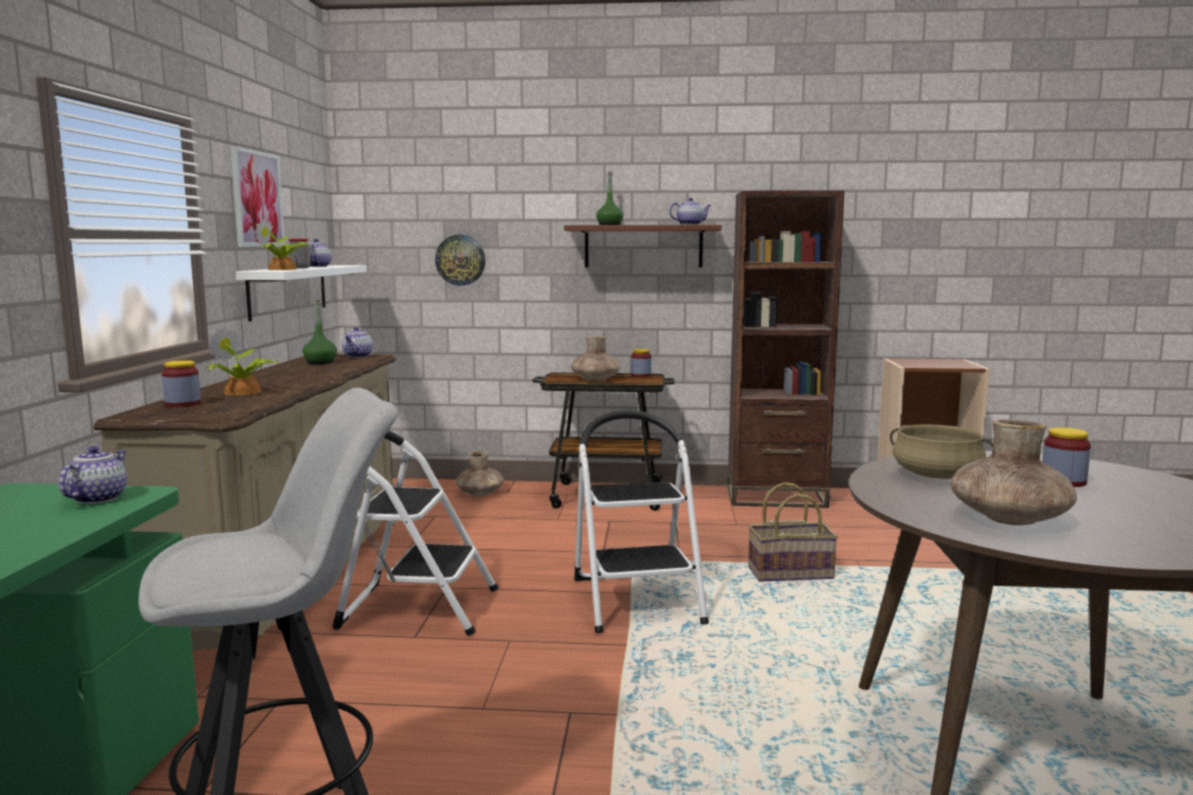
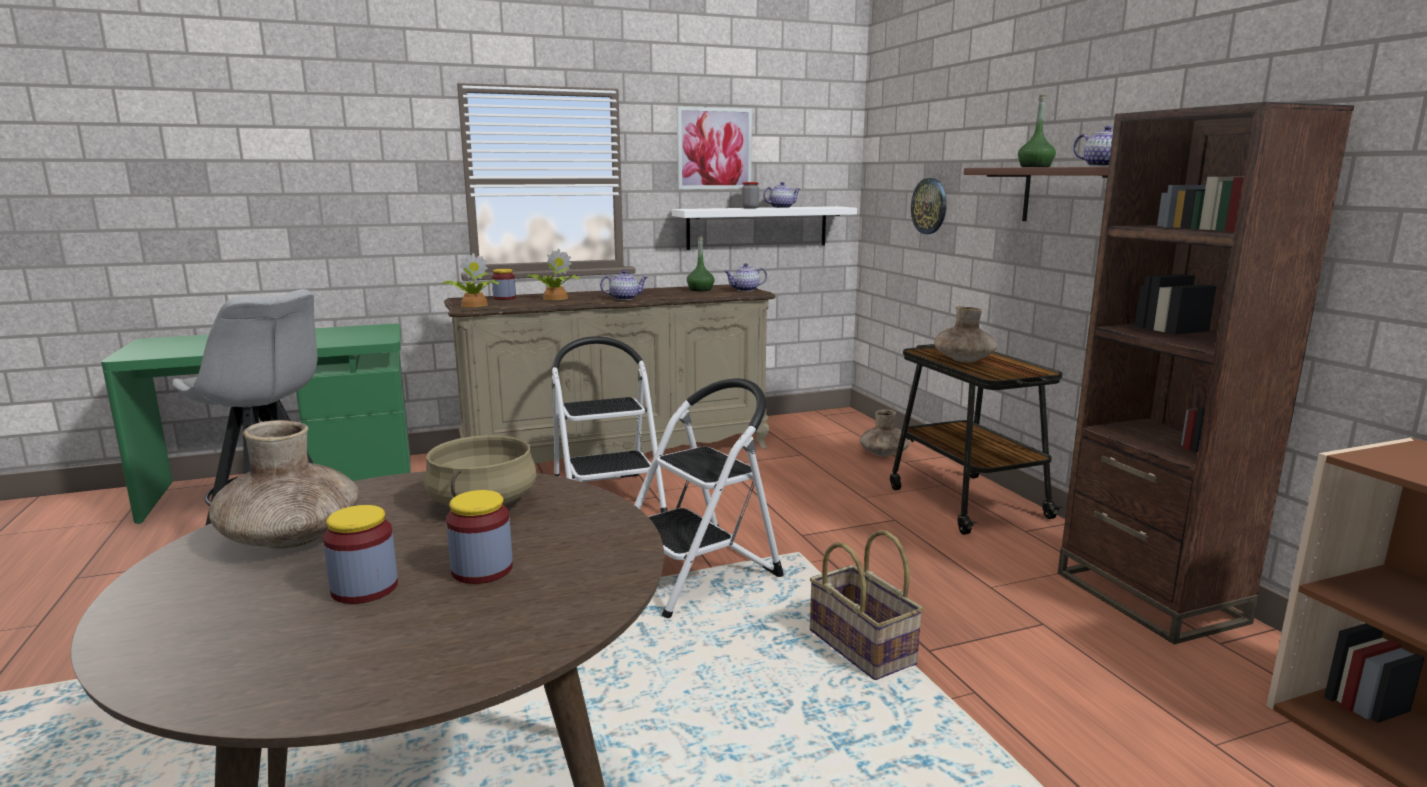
camera: 65 degrees right, 5 degrees up
(98, 498) = (369, 337): teapot -> teapot (625, 298)
(283, 269) = (711, 209): potted plant -> potted plant (473, 305)
(641, 375) = (1029, 368): jar -> jar (364, 588)

